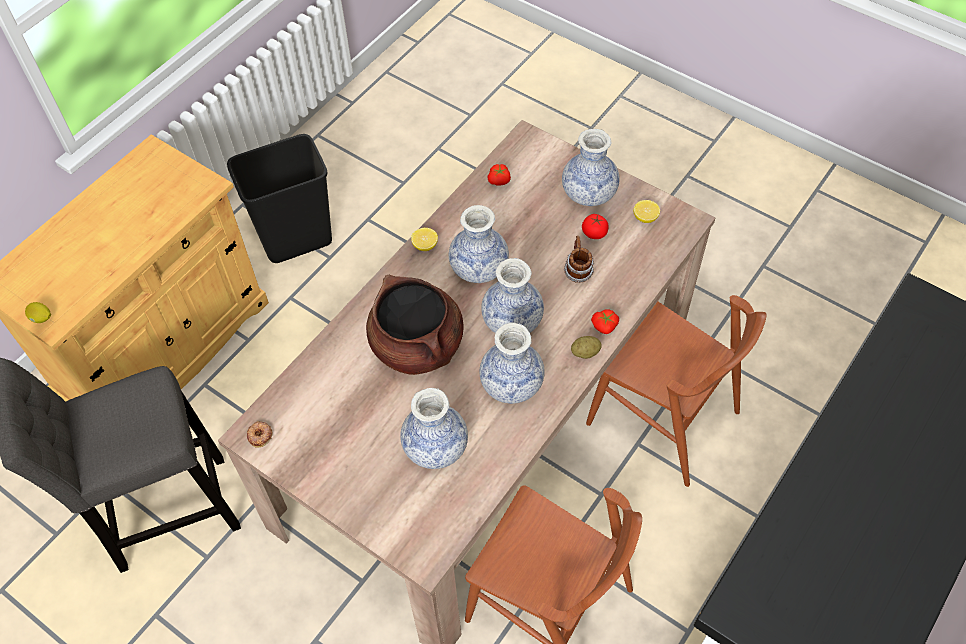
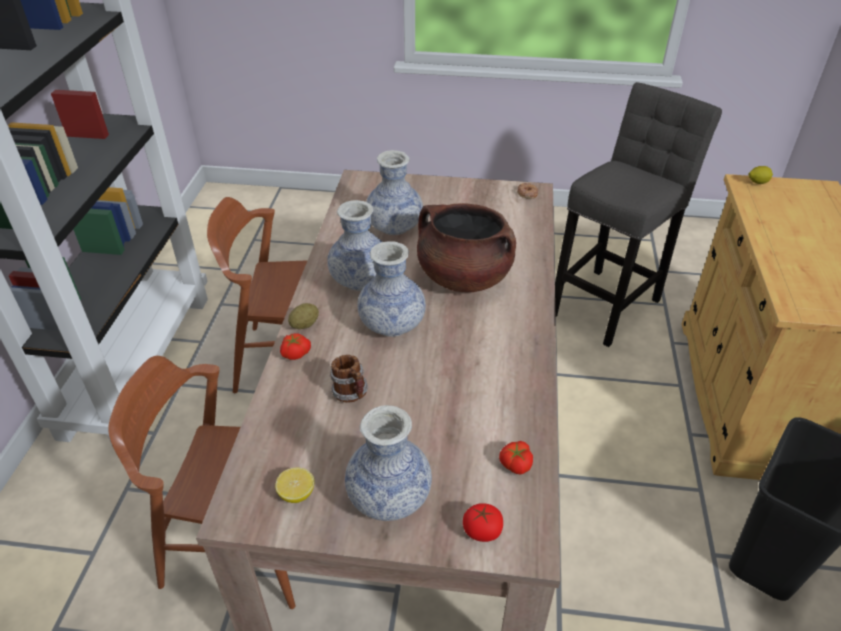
camera: 150 degrees right, 15 degrees down
(425, 245) = (533, 356): lemon -> none
(479, 268) = (460, 356): vase -> none
(594, 233) = (354, 445): tomato -> tomato (482, 531)

